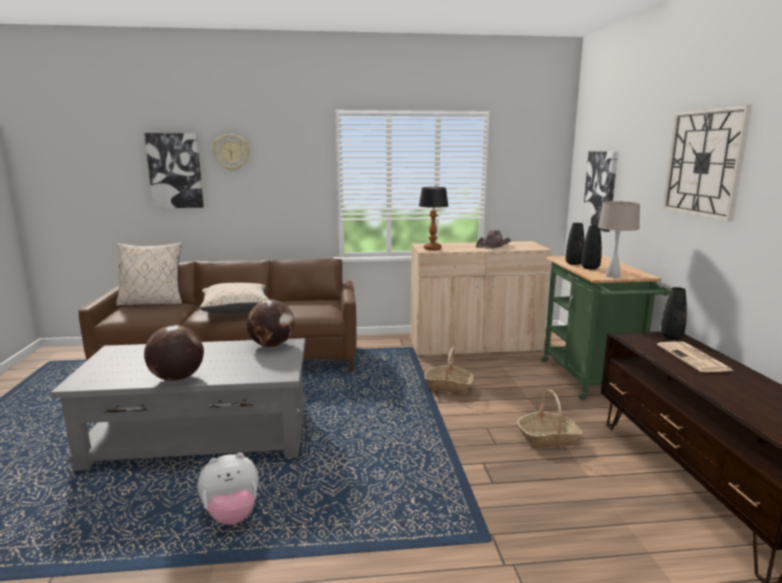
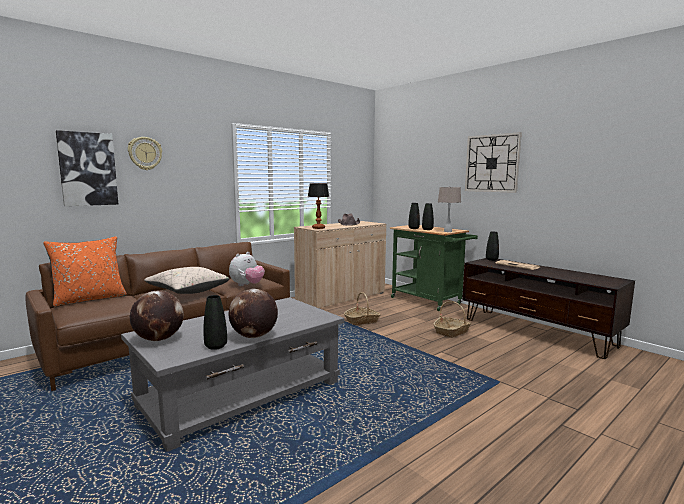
camera: 35 degrees left, 5 degrees down
(130, 380) = (216, 346): none -> black vase
(152, 303) = (90, 299): beige pillow -> orange pillow
(231, 515) = (350, 425): plush toy -> plush toy (247, 285)
(272, 345) = (277, 305): globe -> globe (159, 339)
(601, 190) = (406, 184): picture -> none

